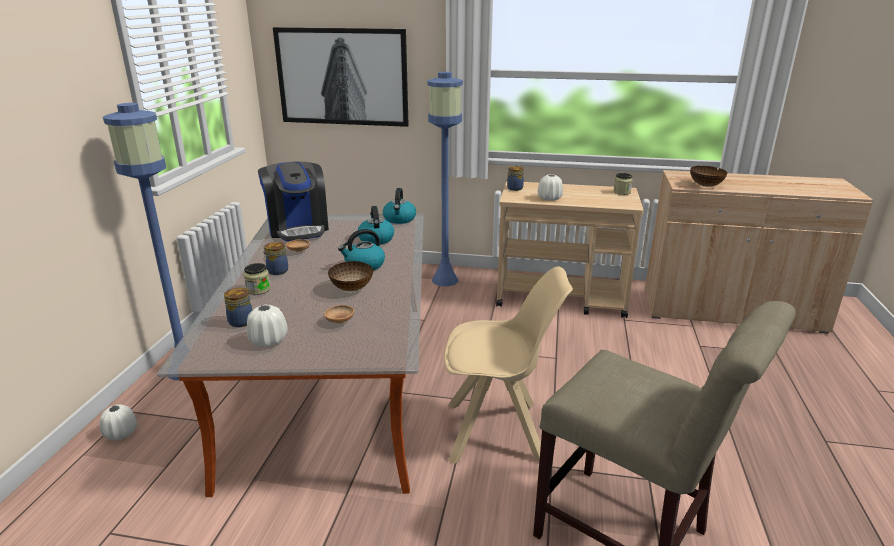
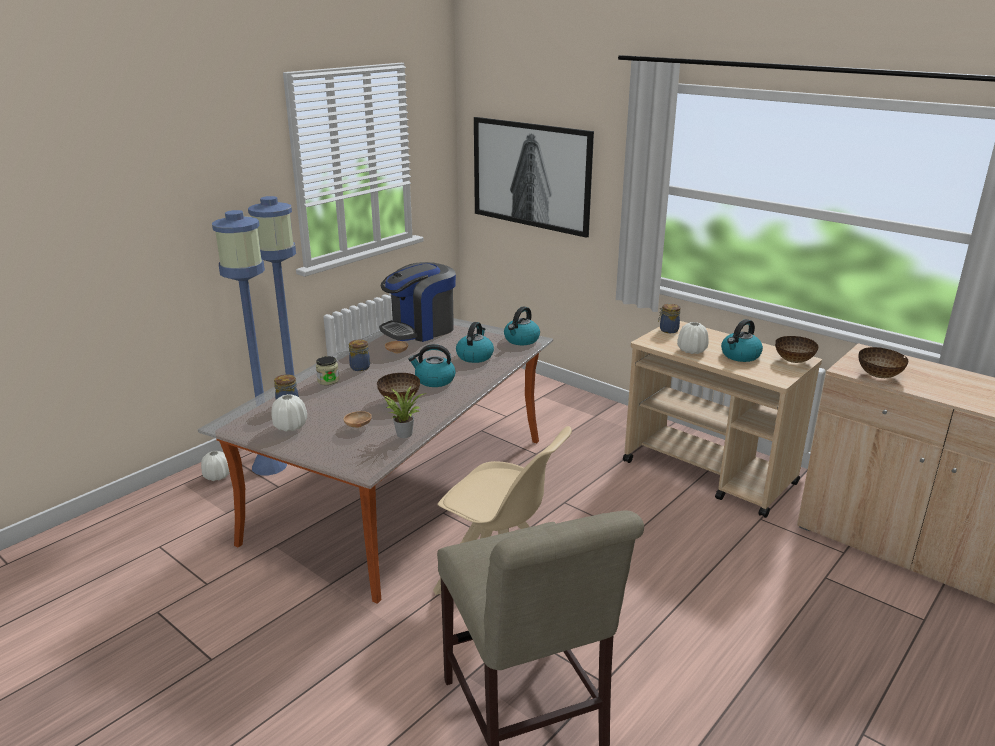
camera: 30 degrees right, 0 degrees up
(298, 228) = (420, 329): coffee machine -> coffee machine turned 45 degrees clockwise
(392, 315) = (404, 433): none -> potted plant
(445, 280) = (597, 418): blue floor lamp -> blue floor lamp (269, 466)
(585, 195) = (740, 356): none -> kettle
(622, 192) = (793, 361): jar -> bowl

